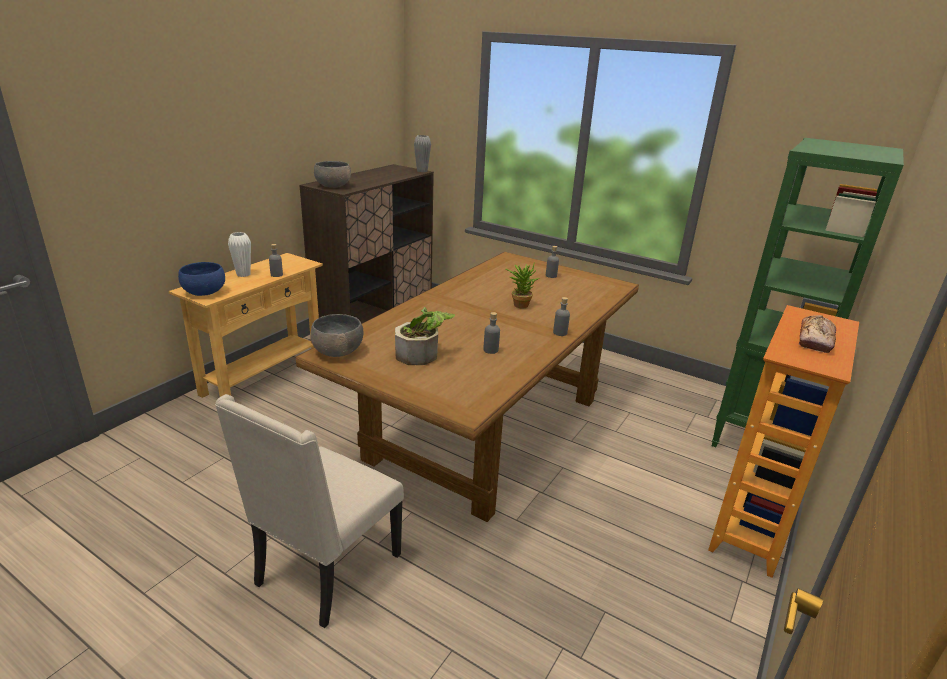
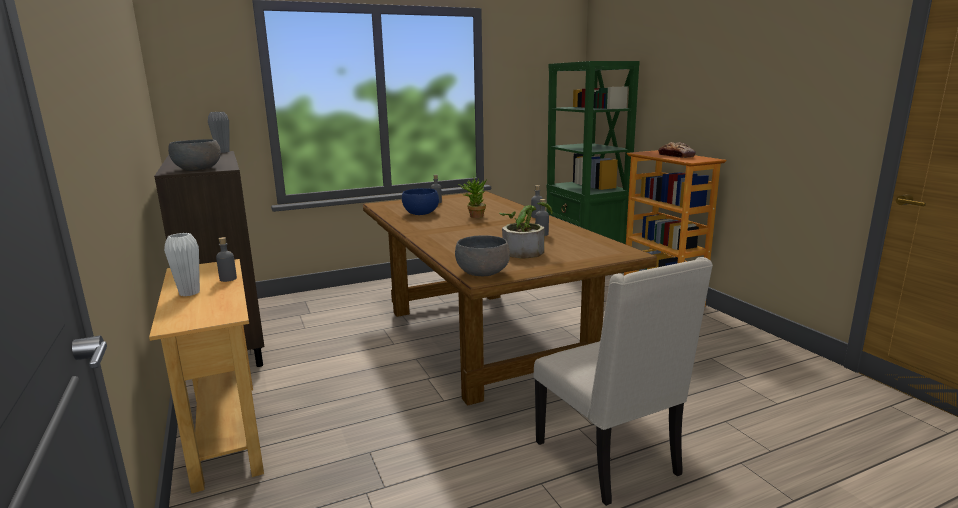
camera: 55 degrees left, 10 degrees down
(204, 292) = (203, 316): blue bowl -> blue bowl (421, 213)

